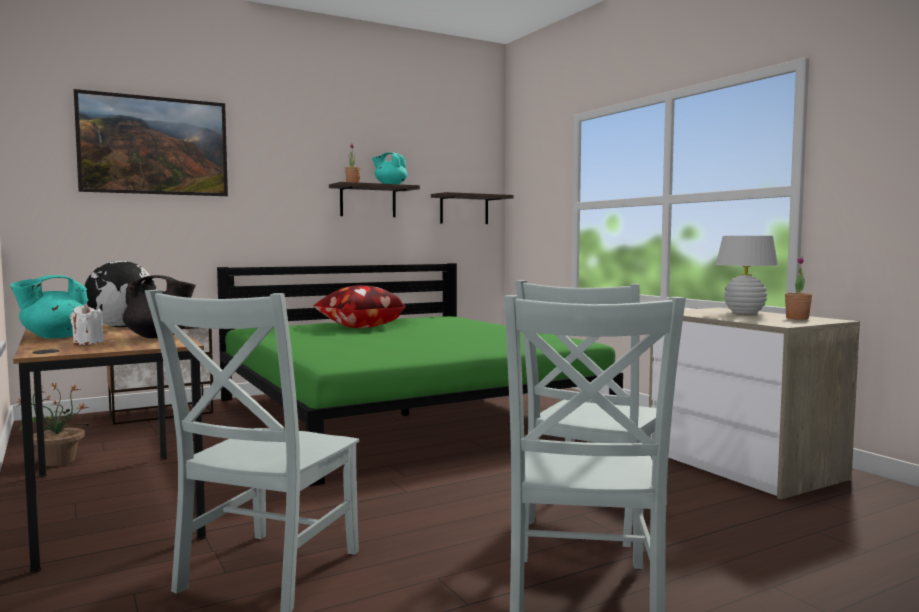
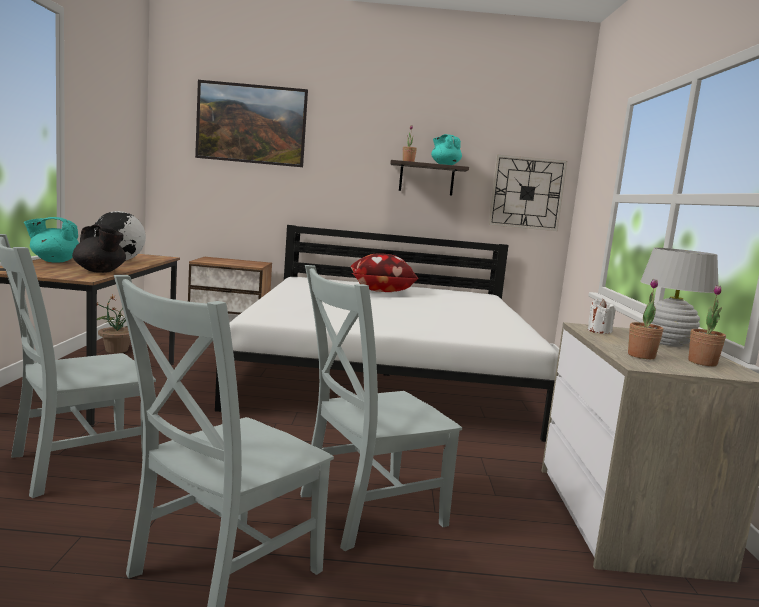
camera: 30 degrees right, 5 degrees up
(88, 342) = (49, 268): white candle -> white candle (599, 331)
(403, 414) = (387, 373): green bed -> white bed
(464, 209) = (527, 193): shelf -> wall clock
(763, 320) = (641, 356): none -> potted plant

